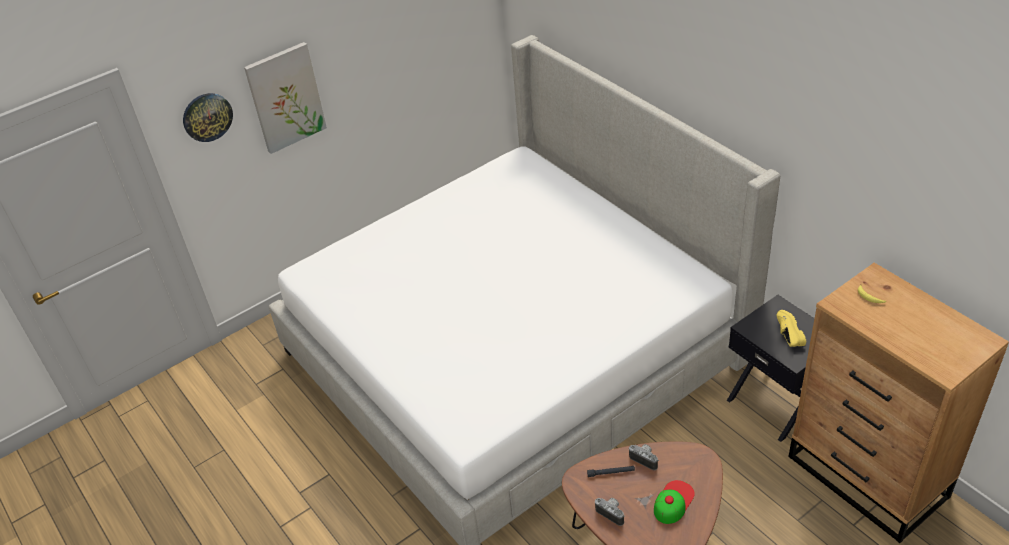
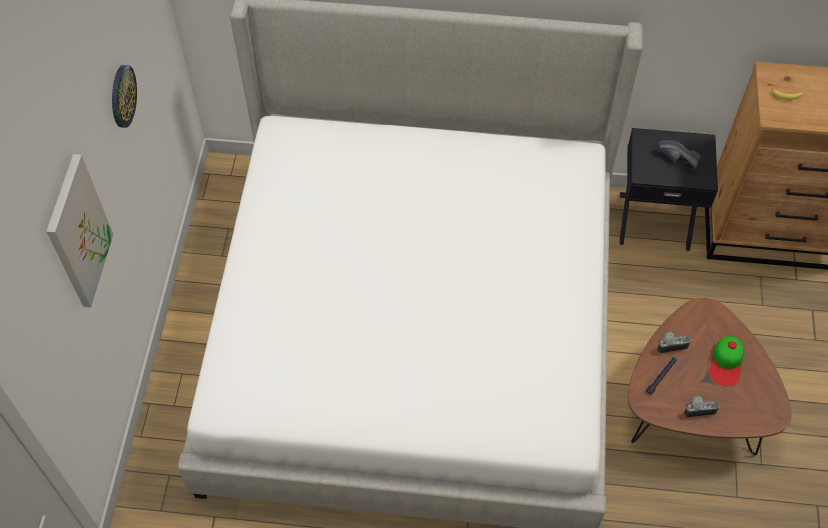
camera: 50 degrees left, 15 degrees up
(207, 117) = (39, 319): wall clock -> wall clock (122, 96)
(673, 502) = (726, 363): cap -> cap turned 150 degrees counterclockwise
(786, 335) = (677, 161): yellow shoe -> black shoe

